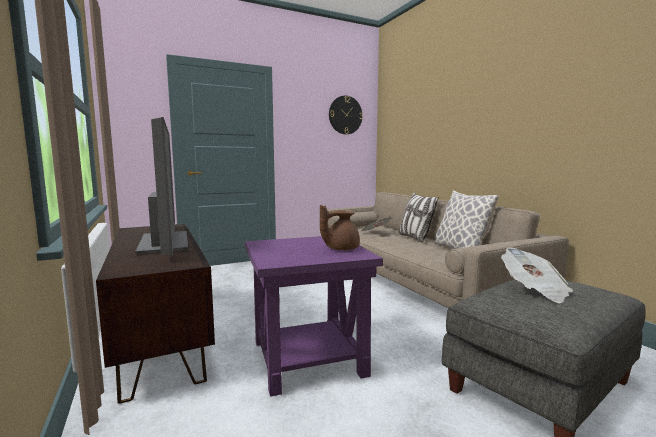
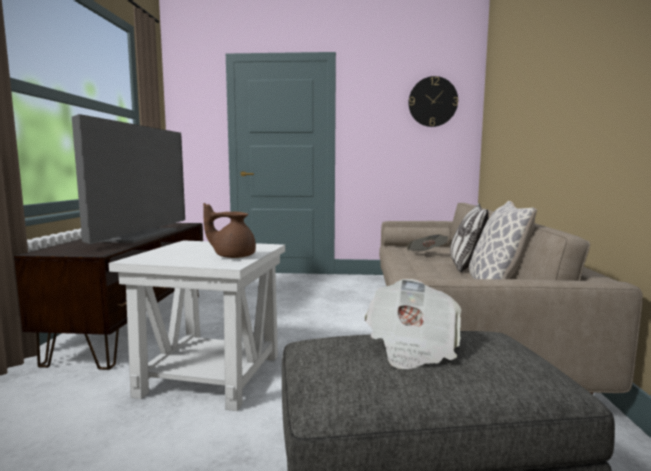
camera: 30 degrees right, 0 degrees up
(307, 357) = (211, 374): purple side table -> white side table

